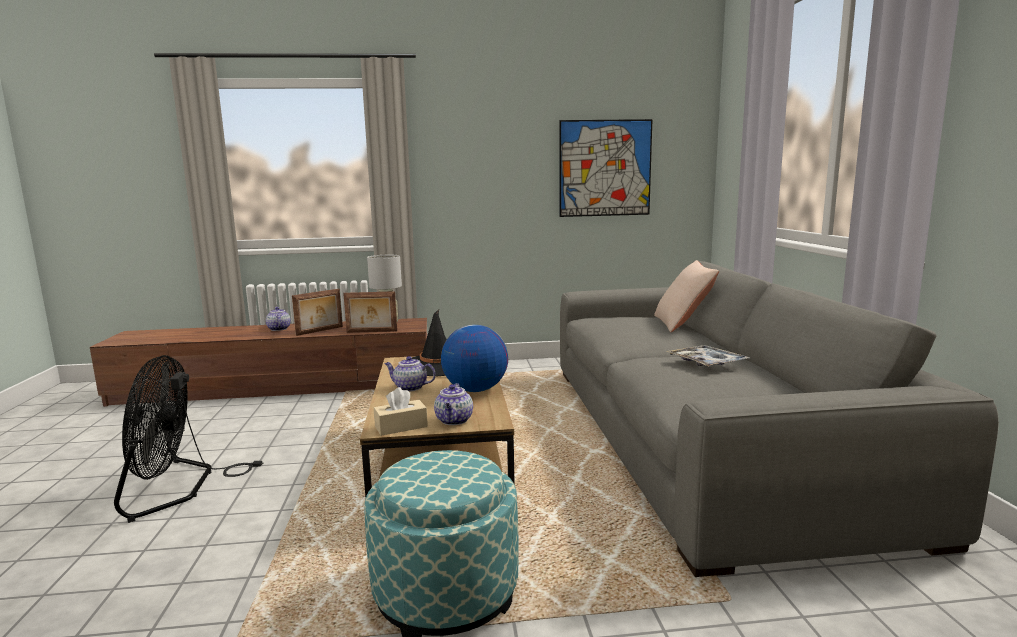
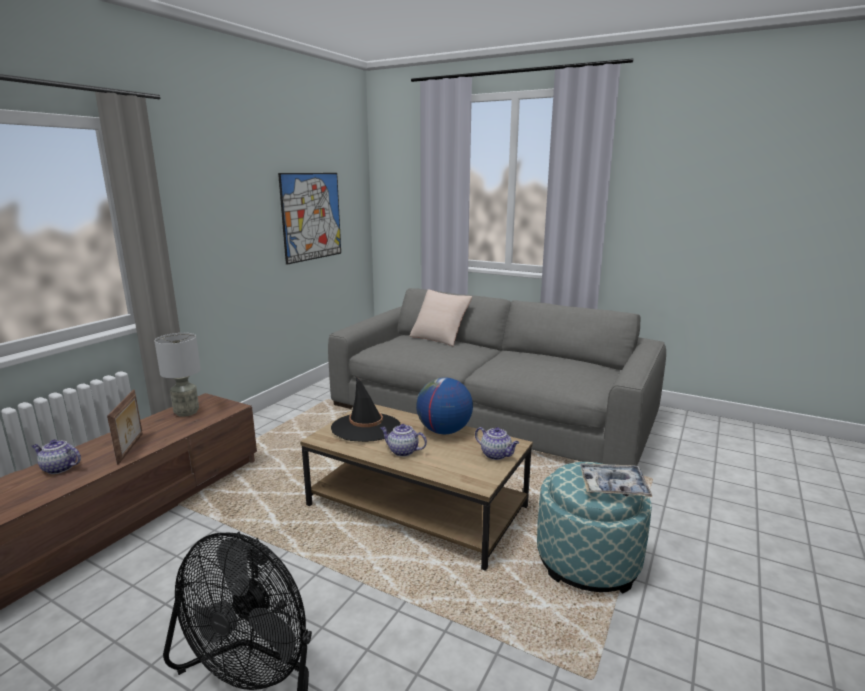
camera: 55 degrees left, 5 degrees up
(371, 332) = (199, 426): picture frame -> none
(401, 426) = (484, 476): beige tissue box -> none
(409, 388) = (402, 451): teapot -> teapot turned 60 degrees clockwise
(706, 363) = (529, 360): tray -> tray (613, 486)

